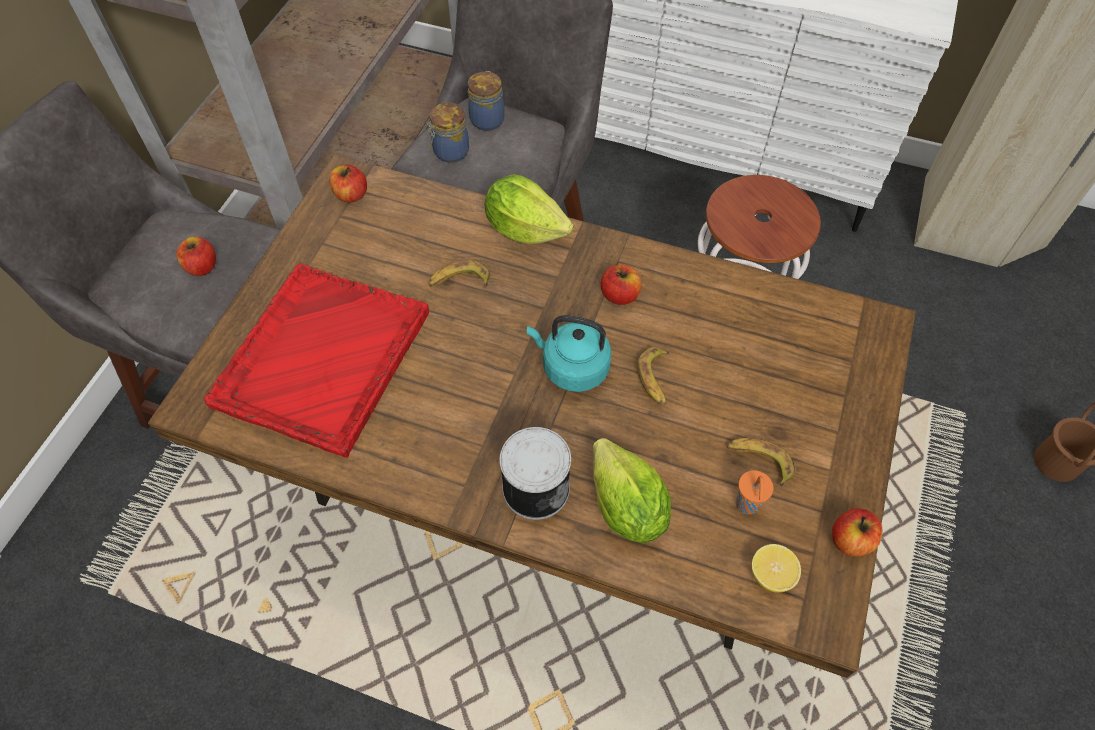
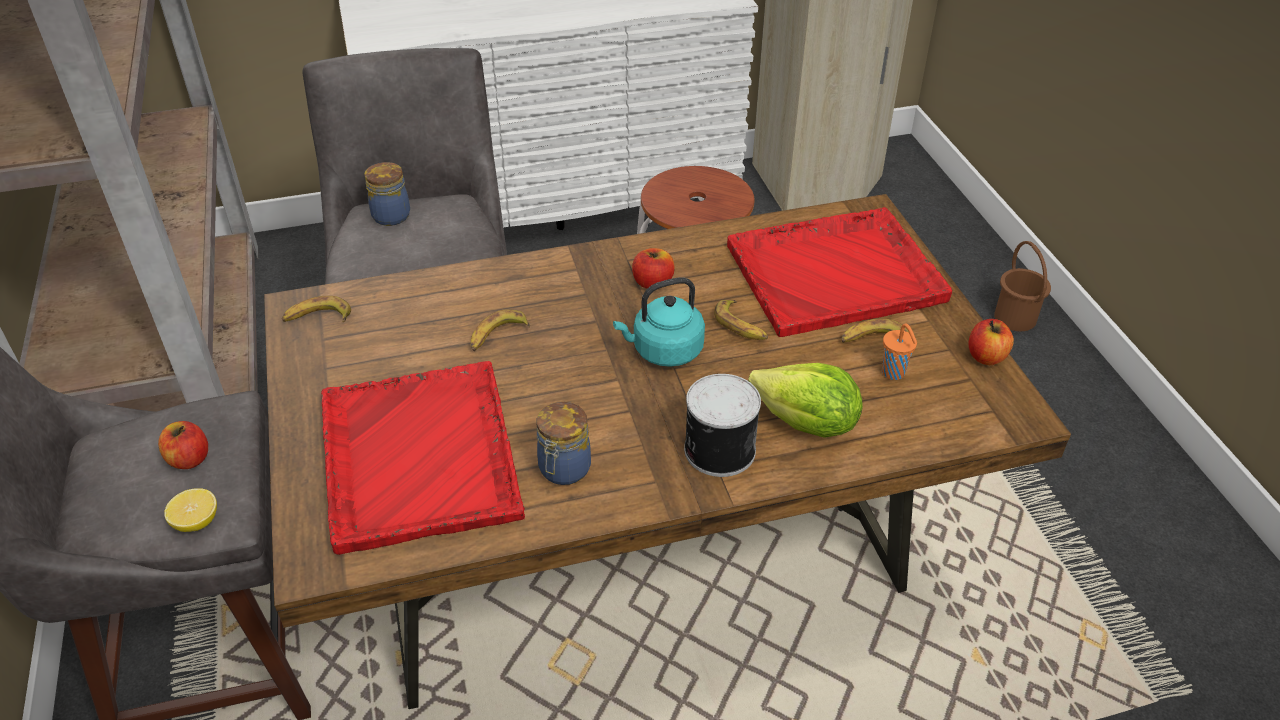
camera: 35 degrees left, 15 degrees down
(351, 195) = (318, 318): apple -> banana
(450, 152) = (377, 254): jar -> jar (563, 470)
(525, 229) = (521, 272): lettuce -> none
(771, 574) = (956, 408): lemon -> lemon (197, 522)
(788, 373) = (837, 273): none -> red tray

